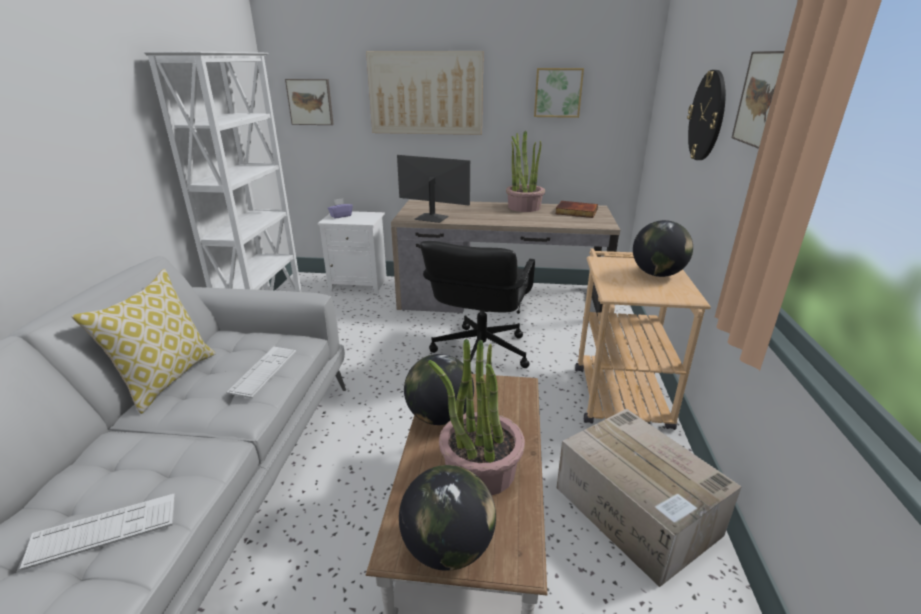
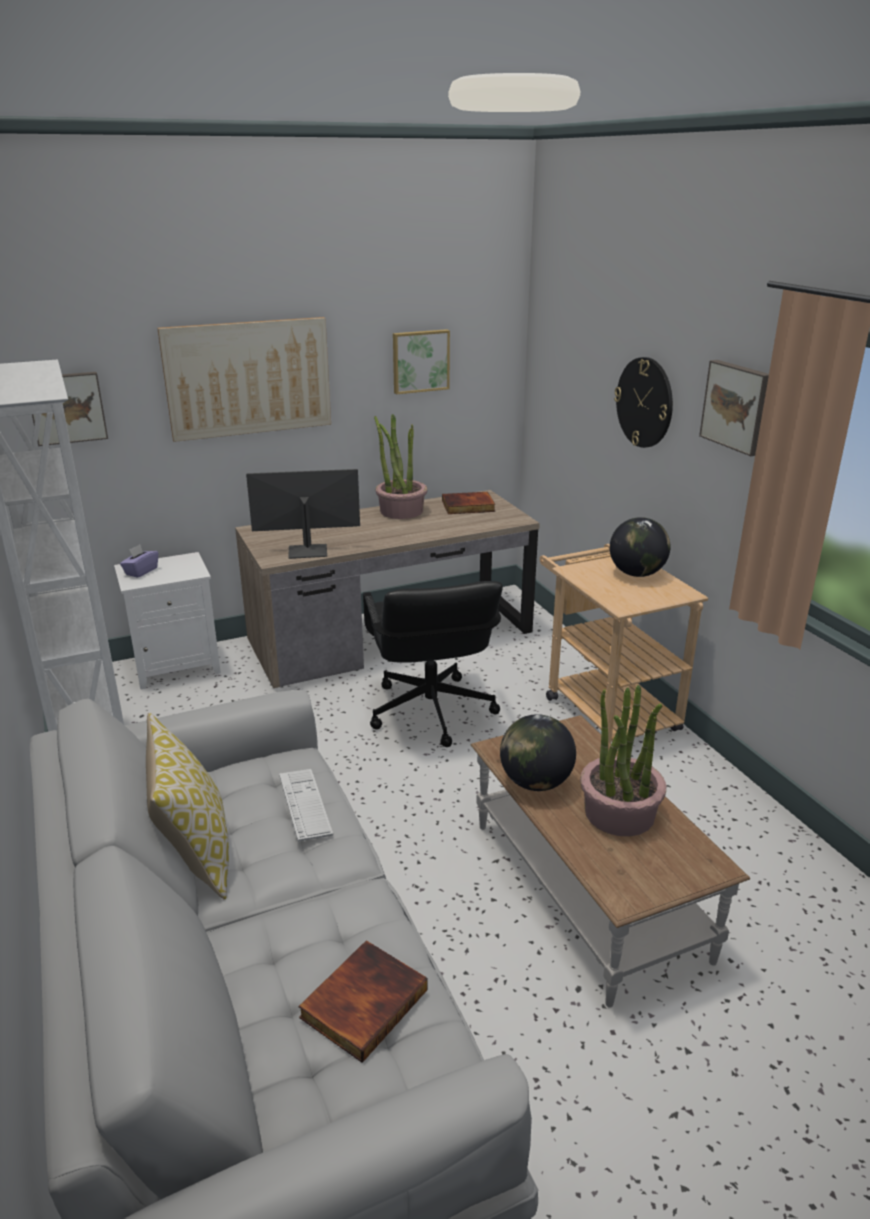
camera: 30 degrees left, 0 degrees up
(104, 530) = (363, 1001): keyboard -> book
(448, 548) = (658, 880): globe -> none
(637, 512) = (705, 814): cardboard box -> none

